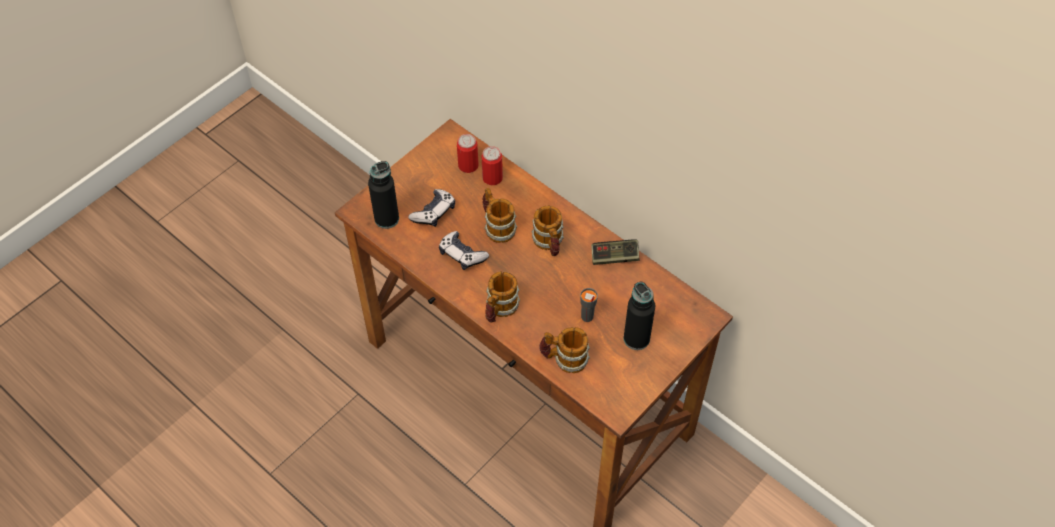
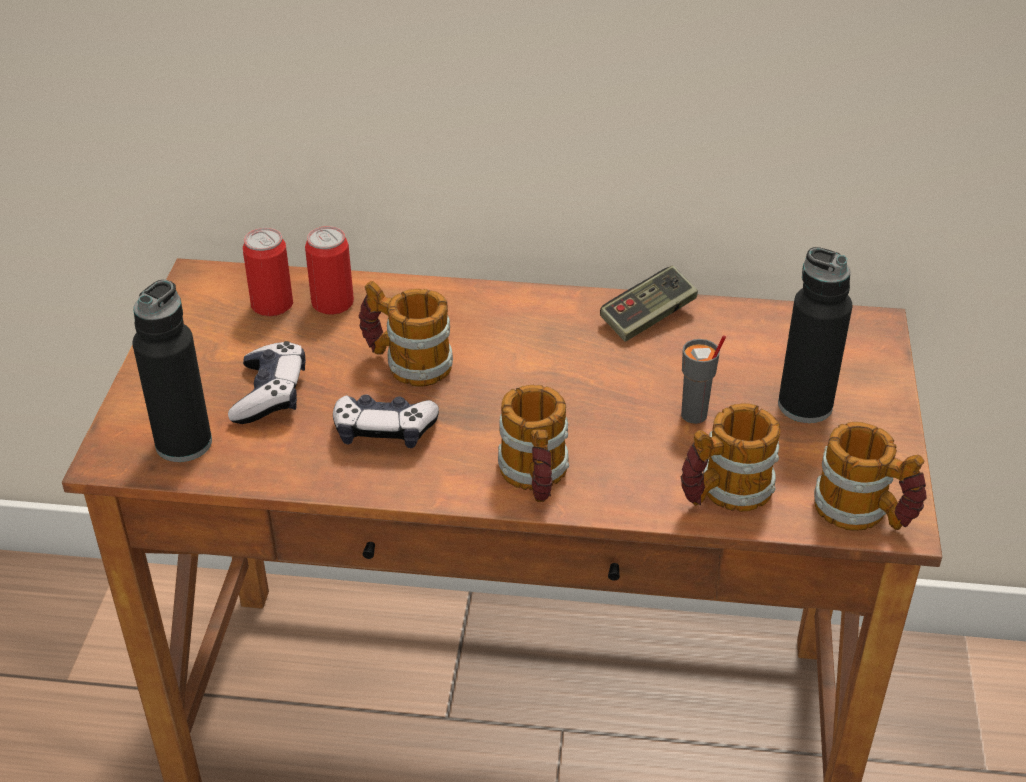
camera: 35 degrees left, 15 degrees down
(549, 243) = (523, 346): mug -> mug (863, 513)

